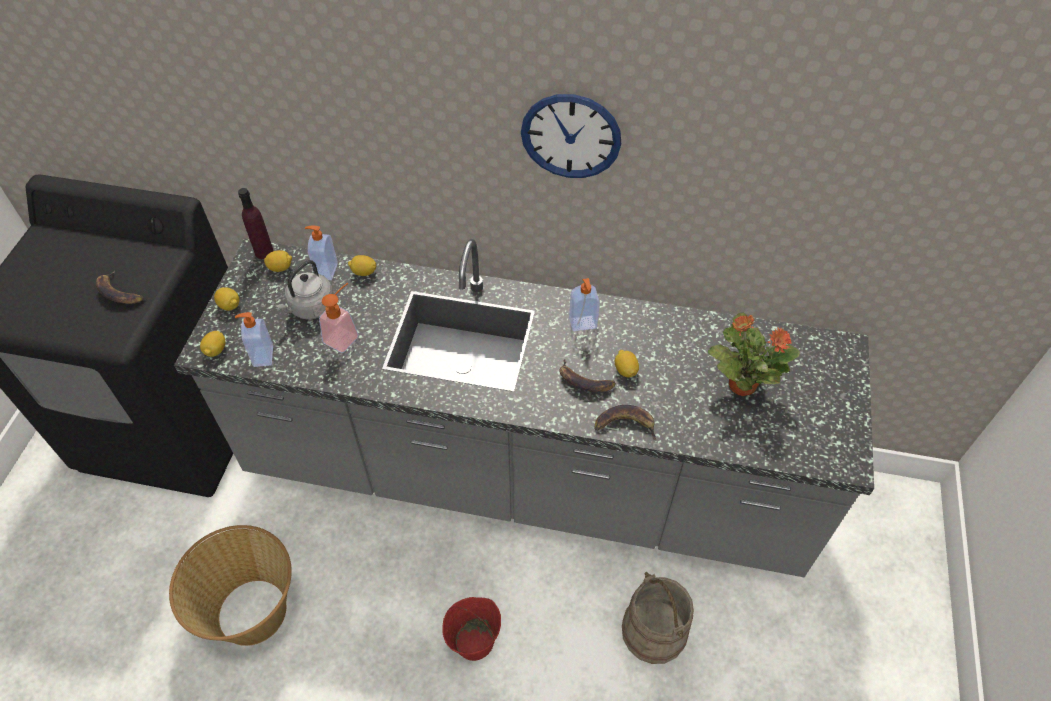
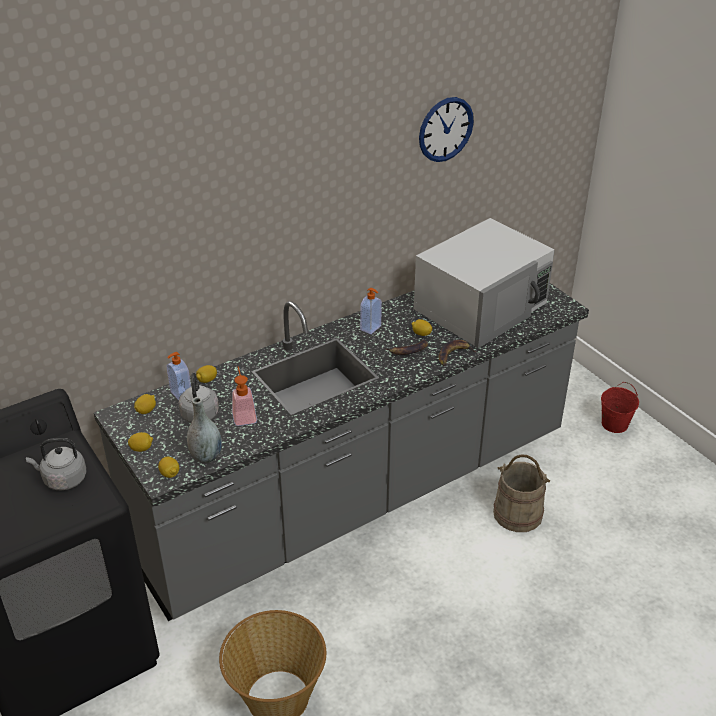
camera: 45 degrees left, 15 degrees down
(119, 292) = (63, 479): banana -> grey kettle
(262, 356) = (206, 456): soap dispenser -> grey vase
(264, 252) = (121, 410): purple bottle -> none
(475, 640) = (433, 595): red bucket -> red bucket (614, 424)
(571, 136) = (329, 195): wall clock -> wall clock (445, 129)
(741, 384) = (482, 306): potted plant -> white microwave

